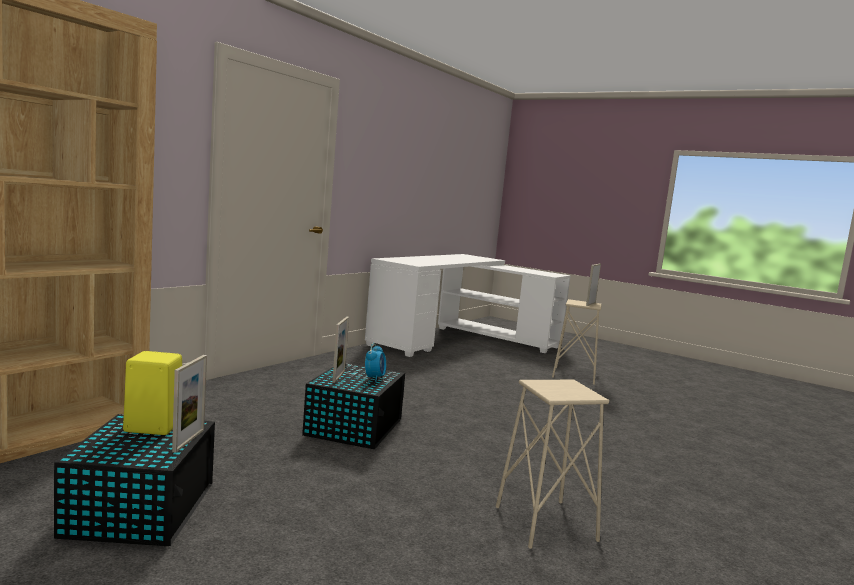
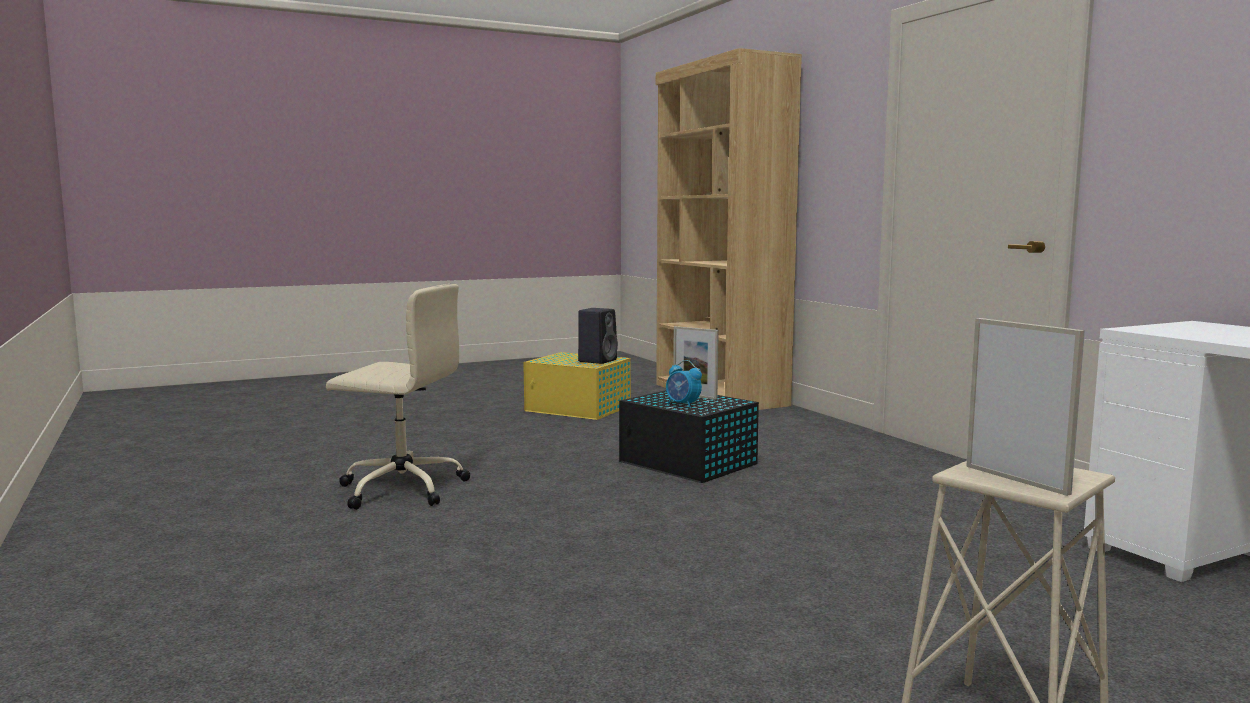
camera: 120 degrees right, 0 degrees up
(142, 508) = (579, 409): black storage box -> yellow storage box
(151, 426) = (598, 360): yellow speaker -> black speaker
(188, 440) = (565, 364): picture frame -> none
(546, 523) = (400, 488): beige stool -> beige office chair

